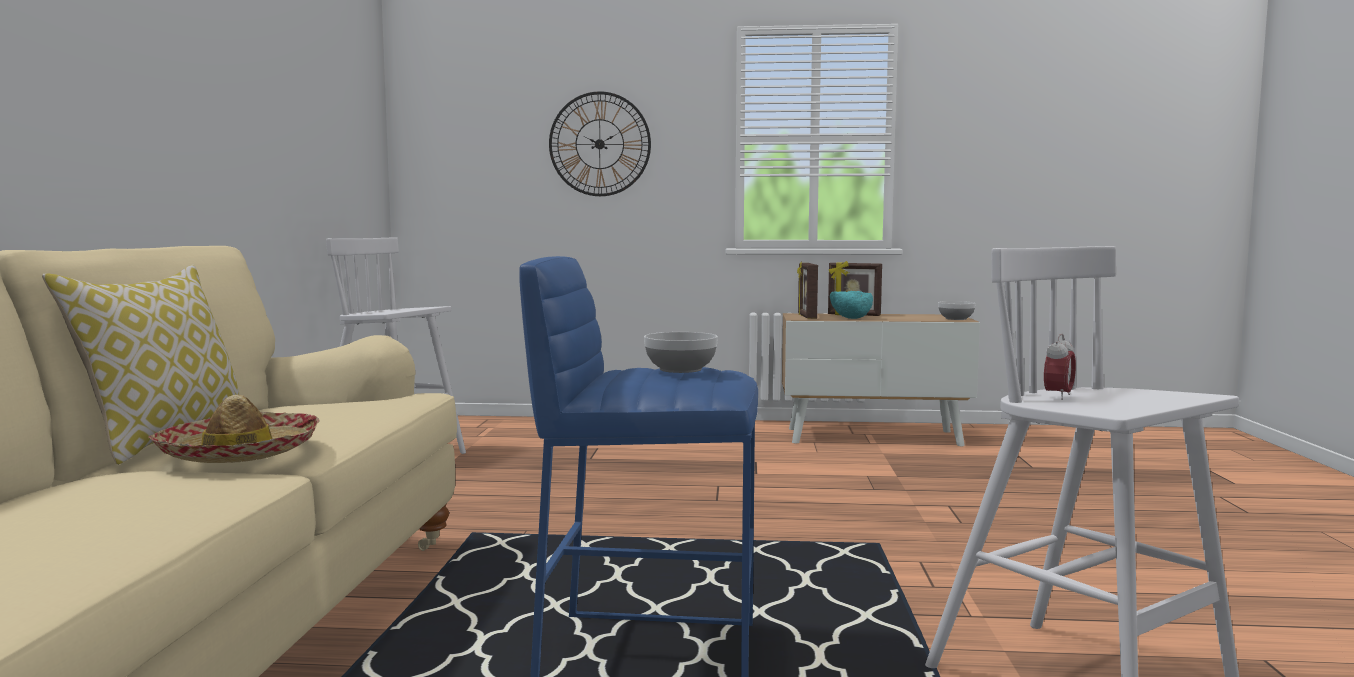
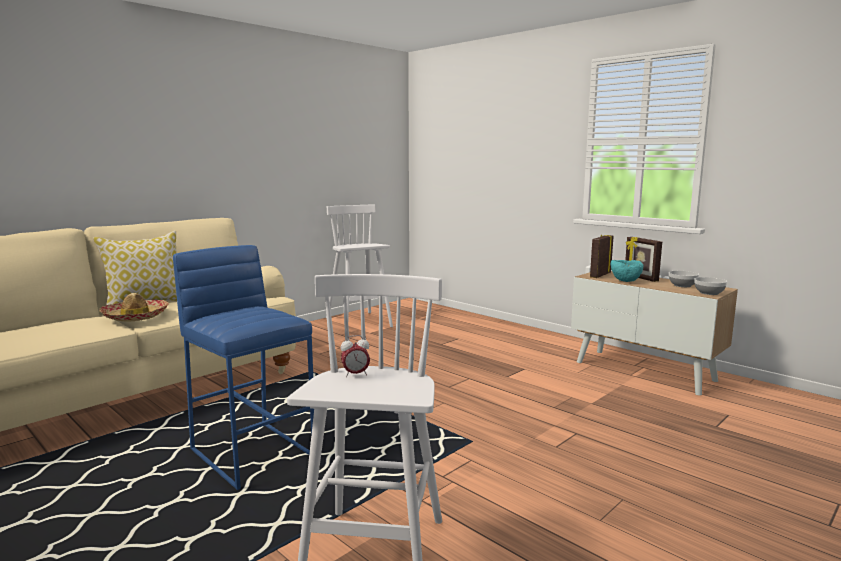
camera: 40 degrees right, 5 degrees up
(599, 144) = (506, 145): wall clock -> none
(681, 369) = (254, 313): bowl -> bowl (683, 285)

